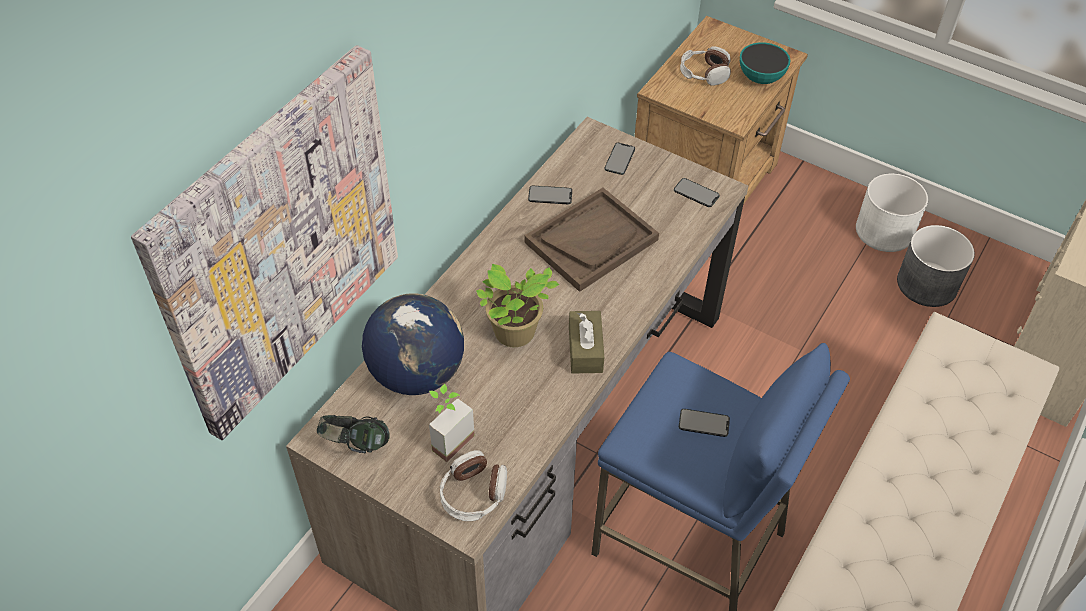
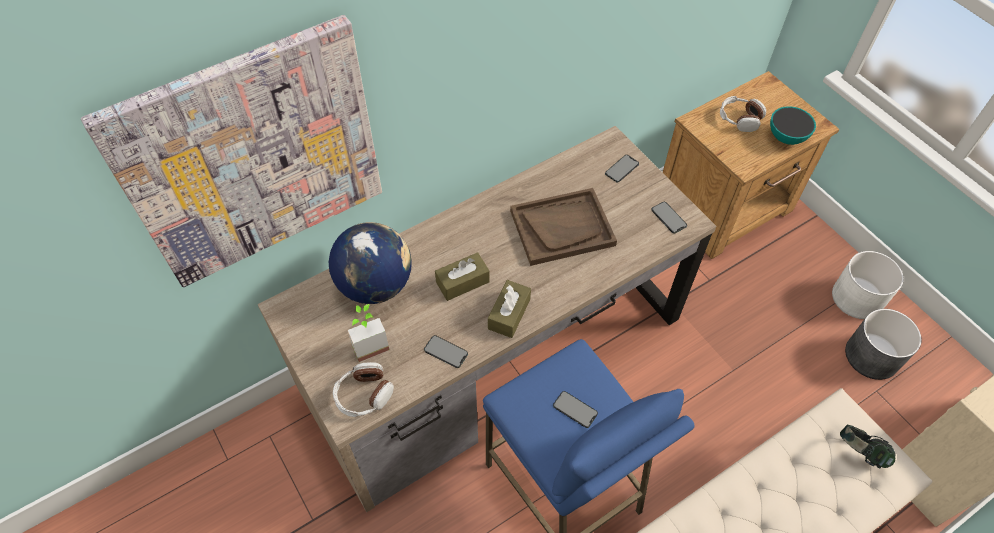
camera: 25 degrees right, 5 degrees up
(355, 444) = (303, 322): headphones -> headphones (860, 453)
(515, 335) = (462, 282): potted plant -> brown tissue box
(550, 195) = (550, 180): phone -> phone (446, 351)

